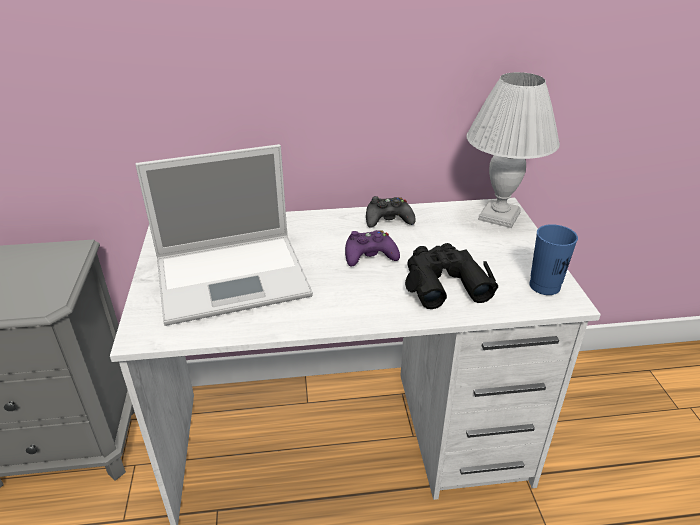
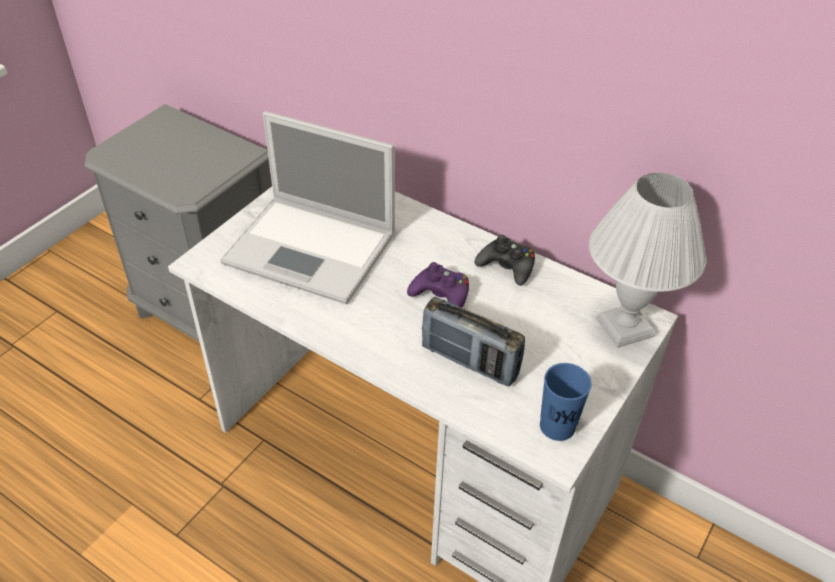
camera: 40 degrees right, 10 degrees up
(444, 282) = (469, 361): black binoculars -> radio

